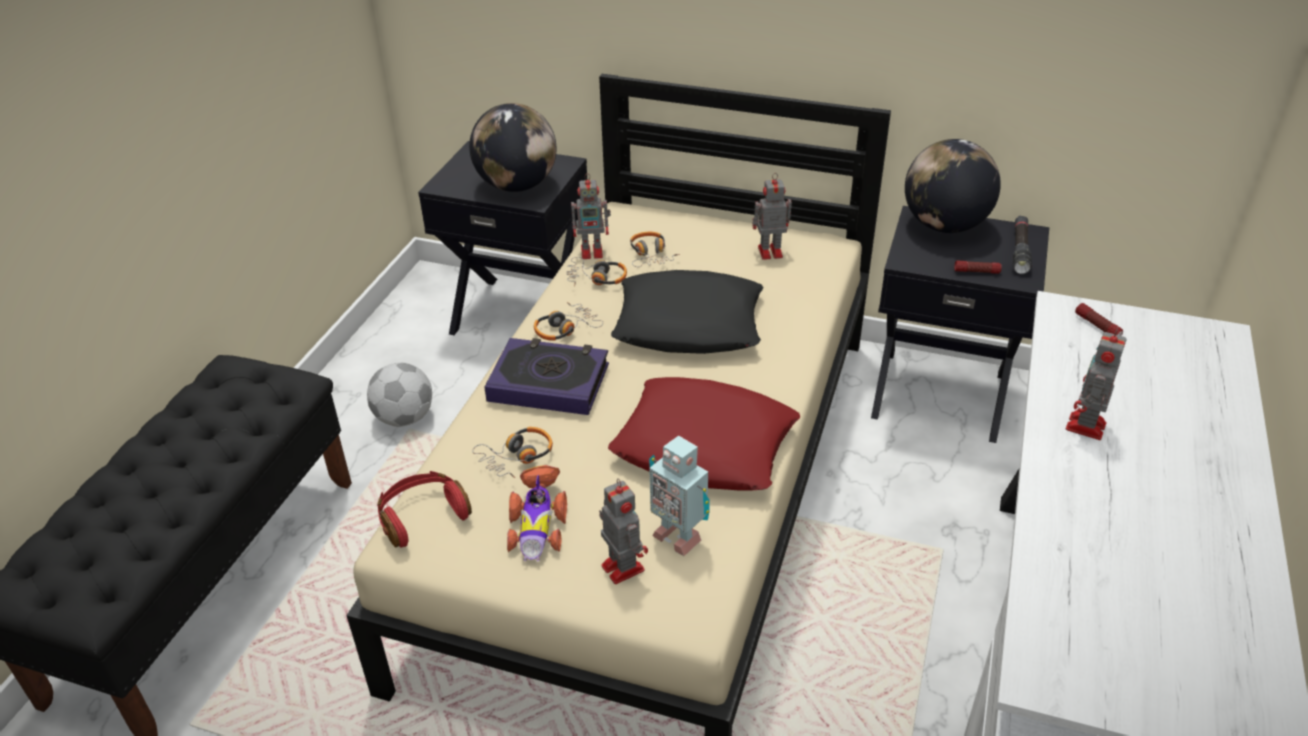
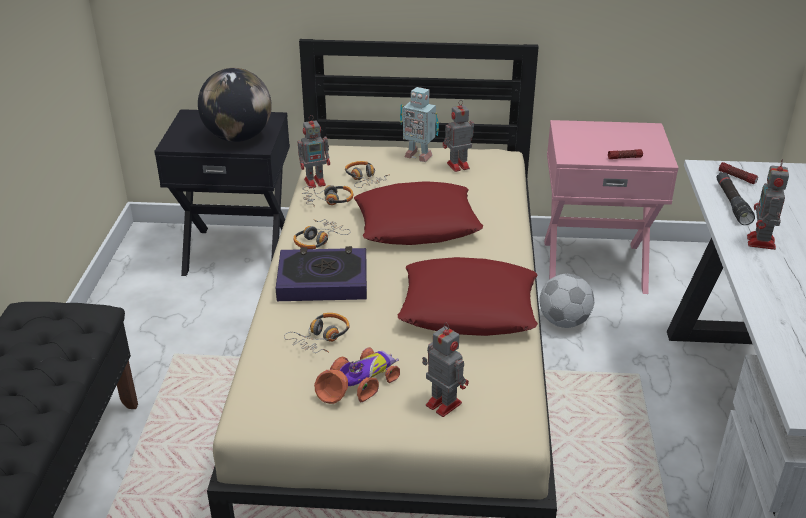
camera: 15 degrees left, 5 degrees down
(405, 418) = (167, 346): football -> football (564, 321)
(422, 516) = (260, 394): red headphones -> none
(538, 523) = (360, 383): toy car -> toy car turned 120 degrees counterclockwise
(678, 535) = (477, 374): toy robot -> toy robot (418, 155)
(689, 324) = (417, 224): black pillow -> red pillow
(939, 393) = (594, 265): black nightstand -> pink nightstand
(944, 226) = (587, 130): globe -> none
(1020, 250) = (648, 140): black flashlight -> black flashlight (732, 203)

